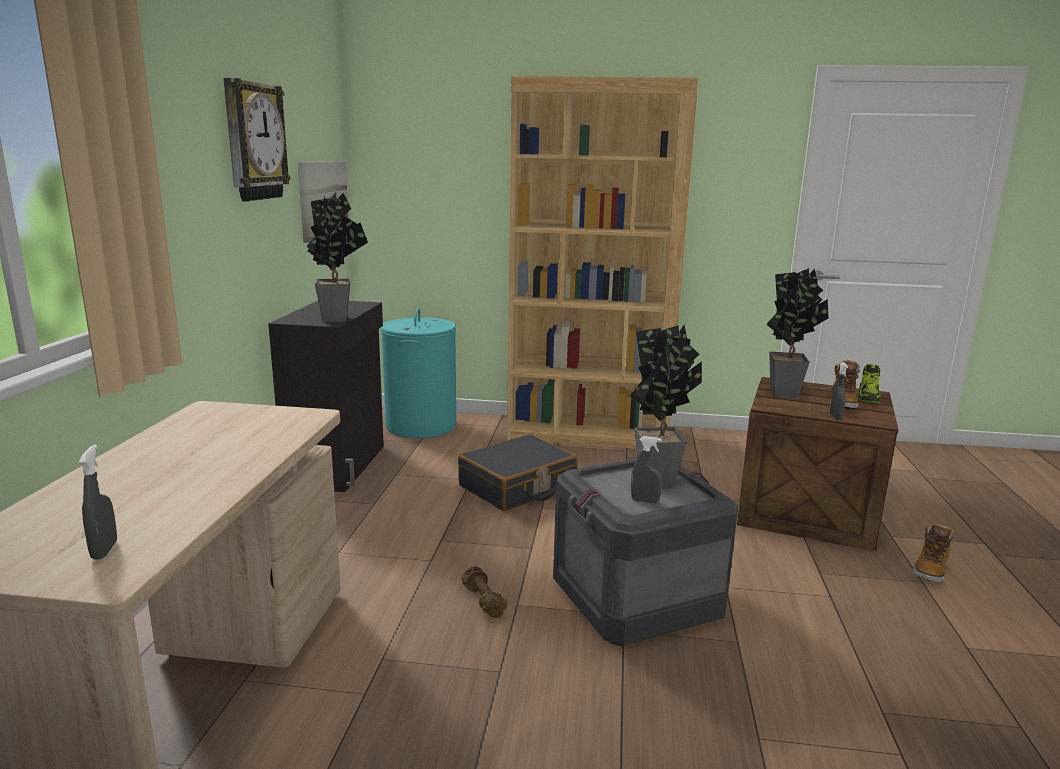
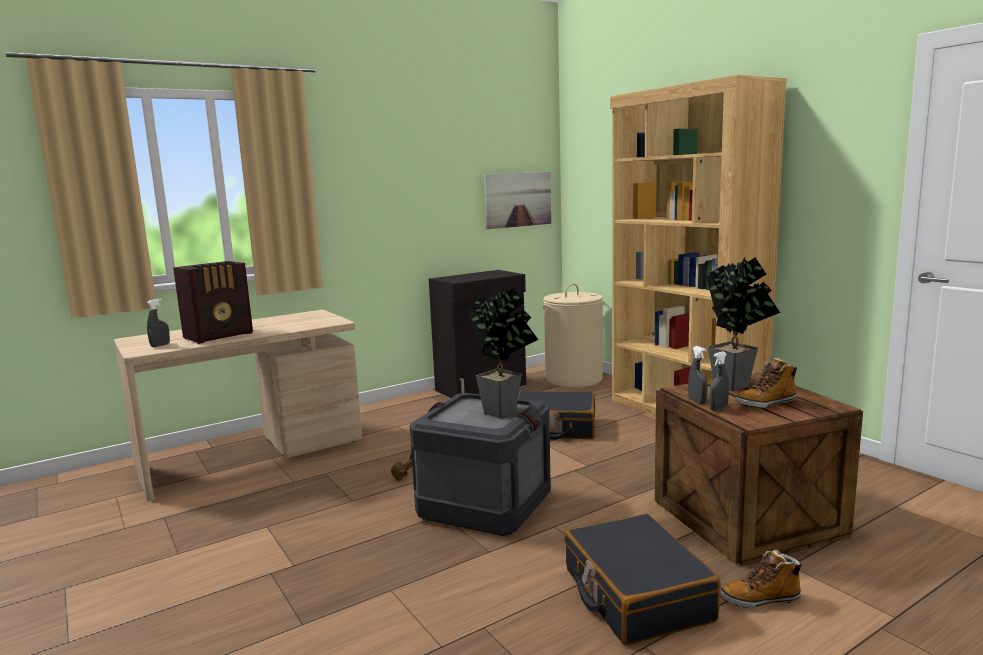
camera: 50 degrees right, 5 degrees down
(176, 492) = (220, 336): none -> radio
(253, 142) = (431, 163): wall clock -> none
(338, 318) = (469, 279): potted plant -> none
(421, 425) = (574, 378): turquoise laundry basket -> beige laundry basket
(644, 501) = (460, 418): grey spray bottle -> grey spray bottle (697, 401)
(868, 397) = (814, 407): shoe -> none
(885, 611) = (636, 595): none -> black suitcase

